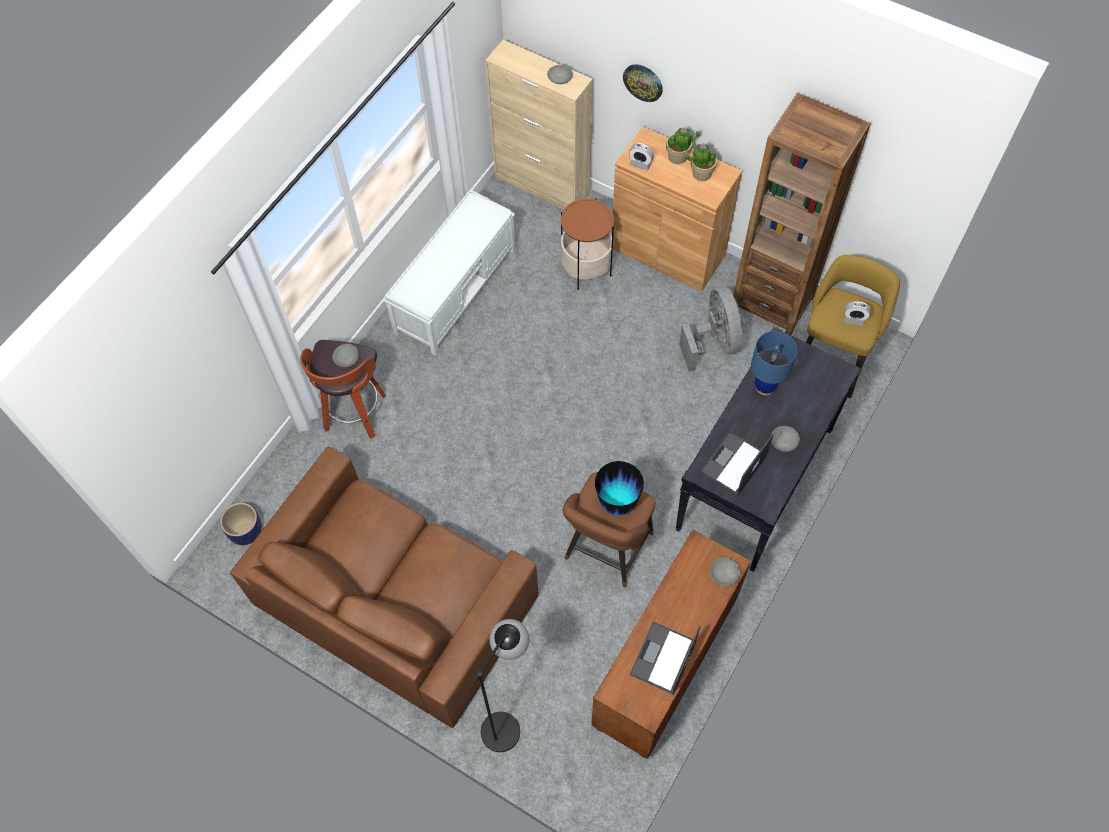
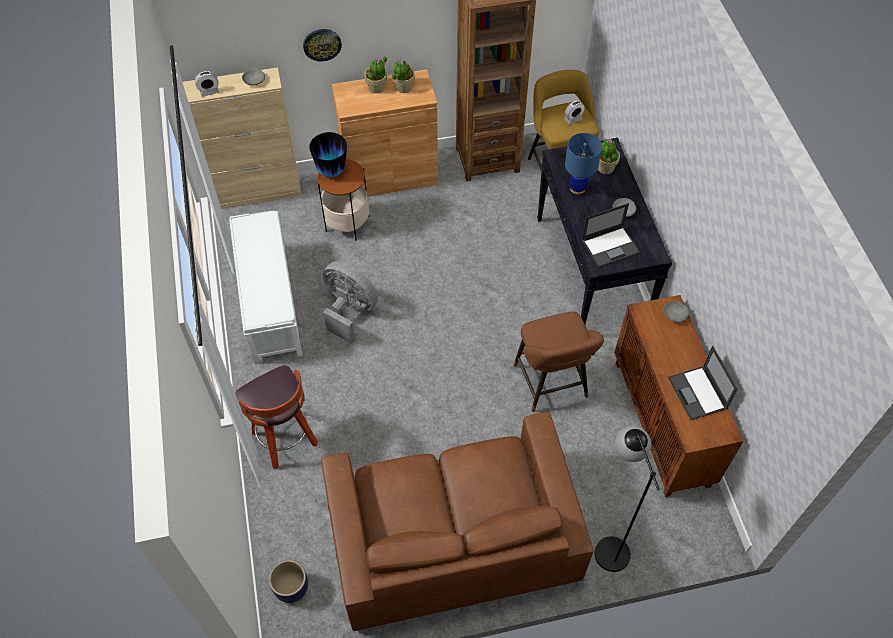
camera: 45 degrees left, 5 degrees down
(347, 359) = (273, 386): grey bowl -> none
(617, 503) = (559, 331): vase -> vase (331, 171)
(640, 164) = (357, 107): alarm clock -> alarm clock (209, 91)
(713, 342) = (478, 209): grey fan -> grey fan (349, 311)
(733, 464) = (610, 246): laptop -> laptop turned 105 degrees counterclockwise
(814, 388) = (605, 167): none -> potted plant

